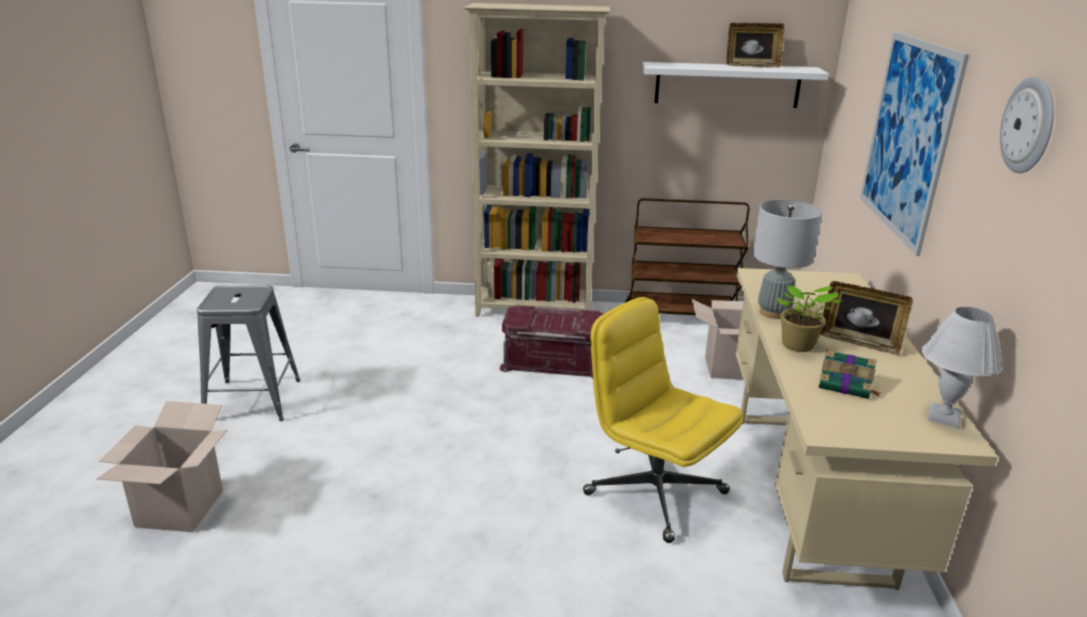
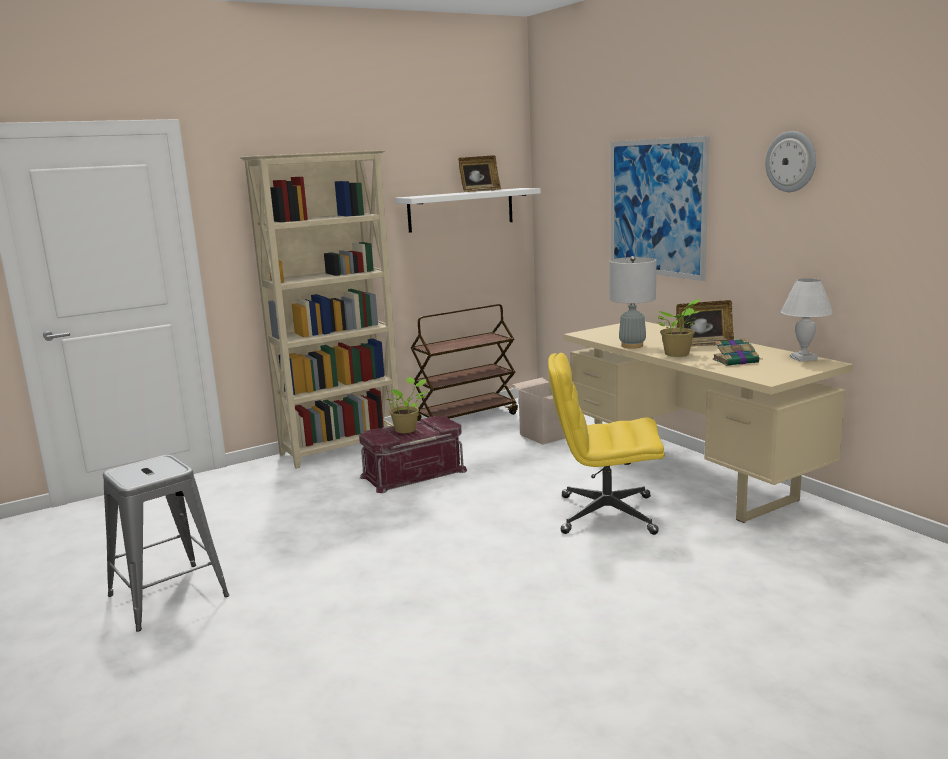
camera: 35 degrees left, 10 degrees down
(180, 508) = (232, 692): cardboard box -> none
(552, 317) = (407, 429): none -> potted plant

